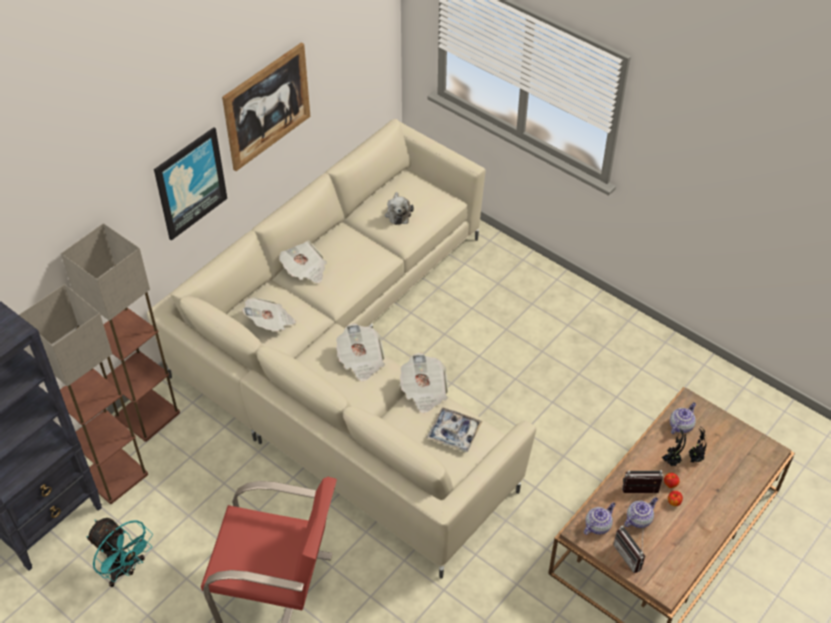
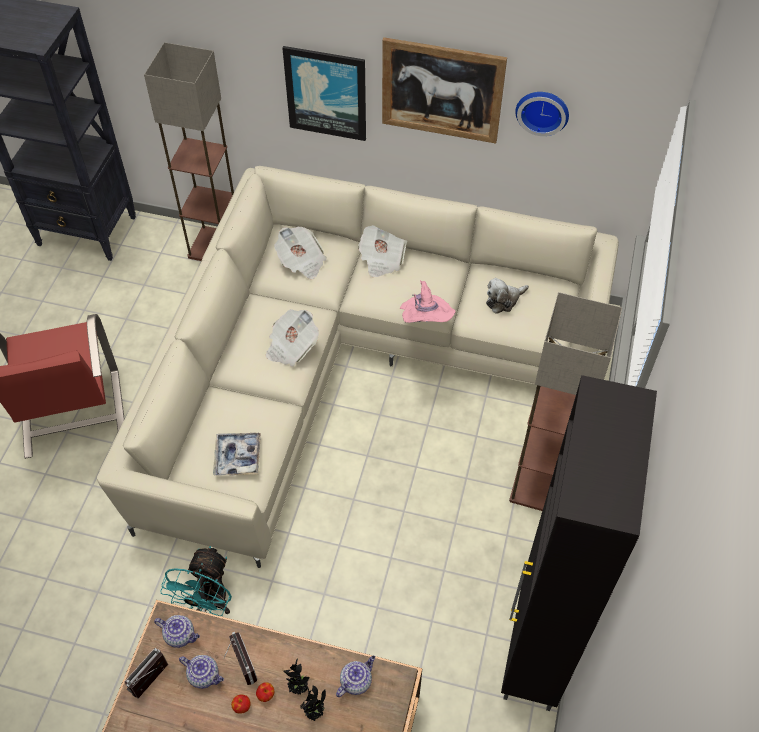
camera: 65 degrees right, 5 degrees up
(115, 475) = (146, 254): floor lamp -> floor lamp (540, 487)
(125, 570) = (58, 302): turquoise fan -> turquoise fan (209, 603)
(329, 64) = (542, 110): none -> wall clock
(388, 267) = (425, 321): none -> pink hat
(424, 391) = (278, 412): newspaper -> none
(667, 348) = (534, 653): none -> black cabinet
(681, 425) = (356, 681): teapot -> teapot turned 60 degrees counterclockwise

